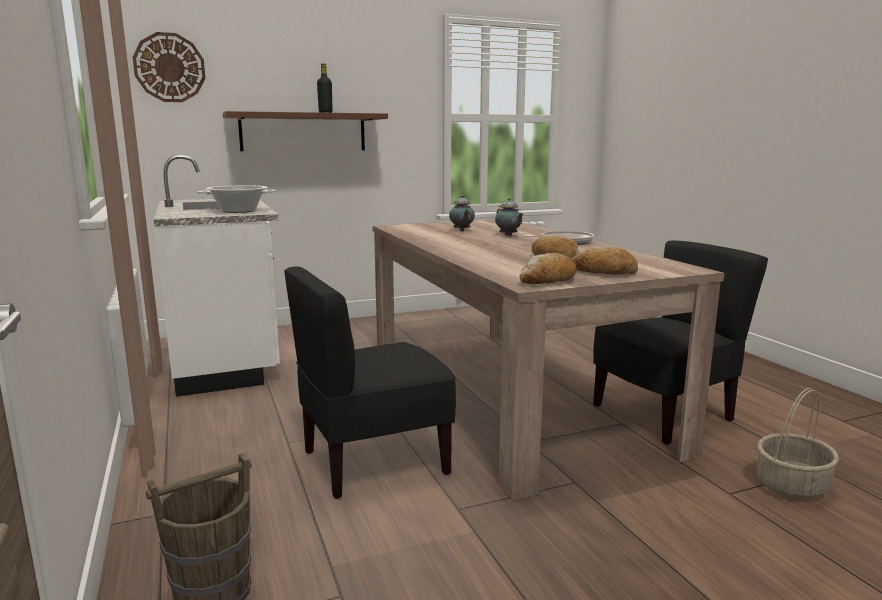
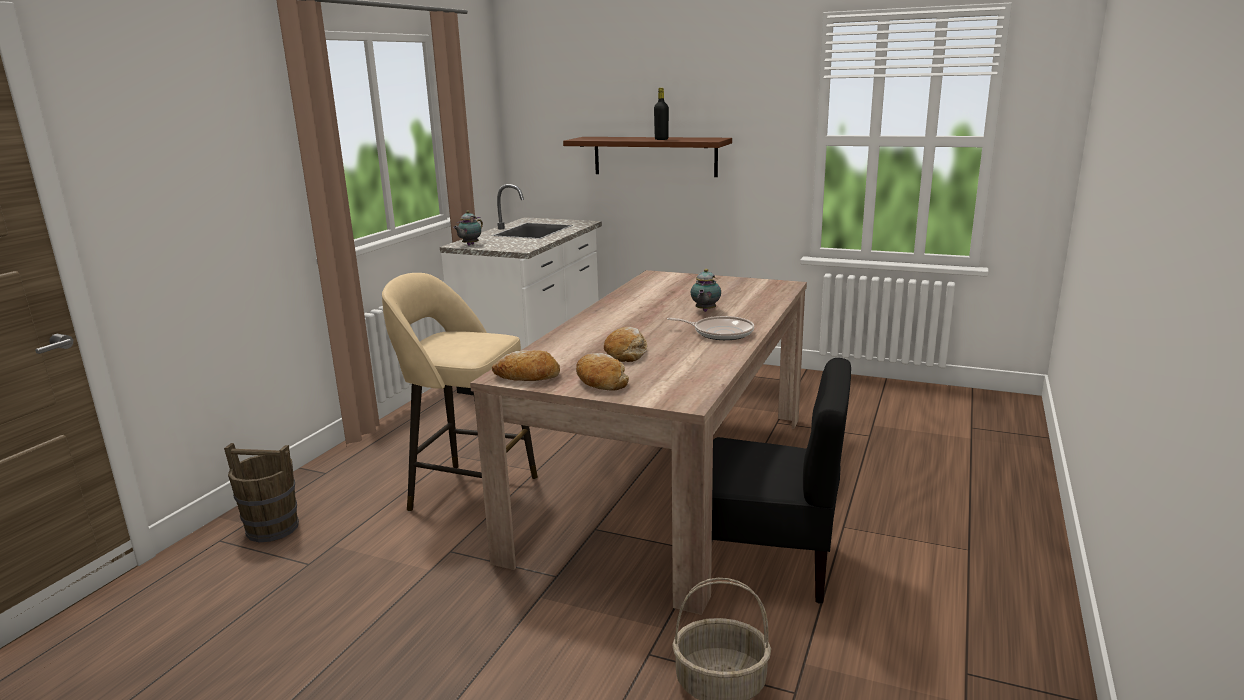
camera: 45 degrees right, 5 degrees up
(169, 67) = (541, 95): wall clock -> none
(238, 211) = (517, 244): cooking pot -> none
(373, 461) = (470, 492): black chair -> beige stool
(461, 231) = (689, 294): teapot -> teapot (469, 245)

